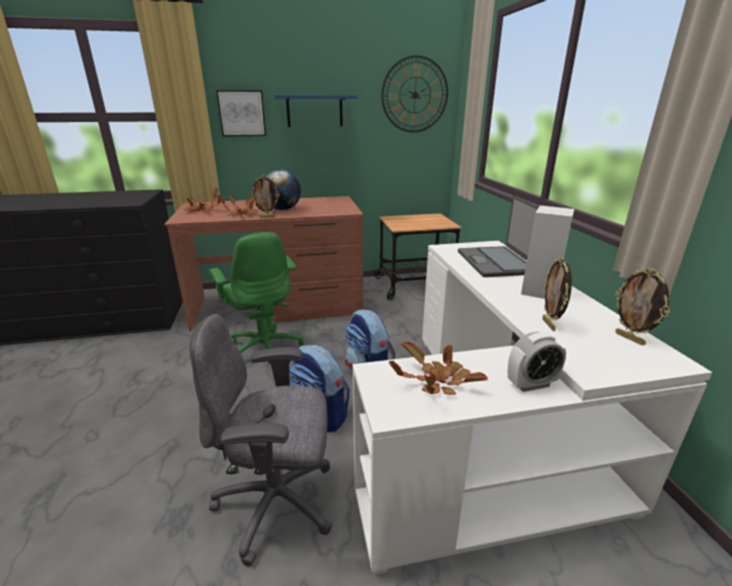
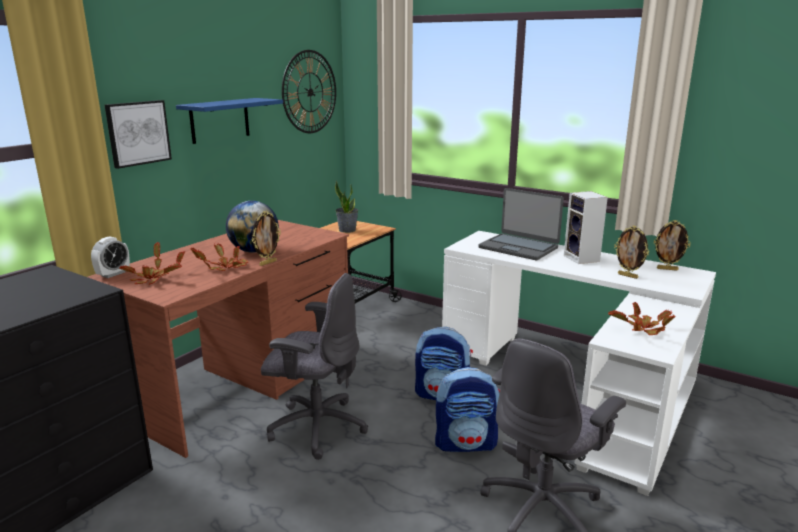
camera: 45 degrees left, 5 degrees down
(264, 349) = (316, 427): green office chair -> grey office chair
(422, 220) = (347, 230): none -> potted plant
(531, 384) = (672, 310): alarm clock -> alarm clock (113, 274)

